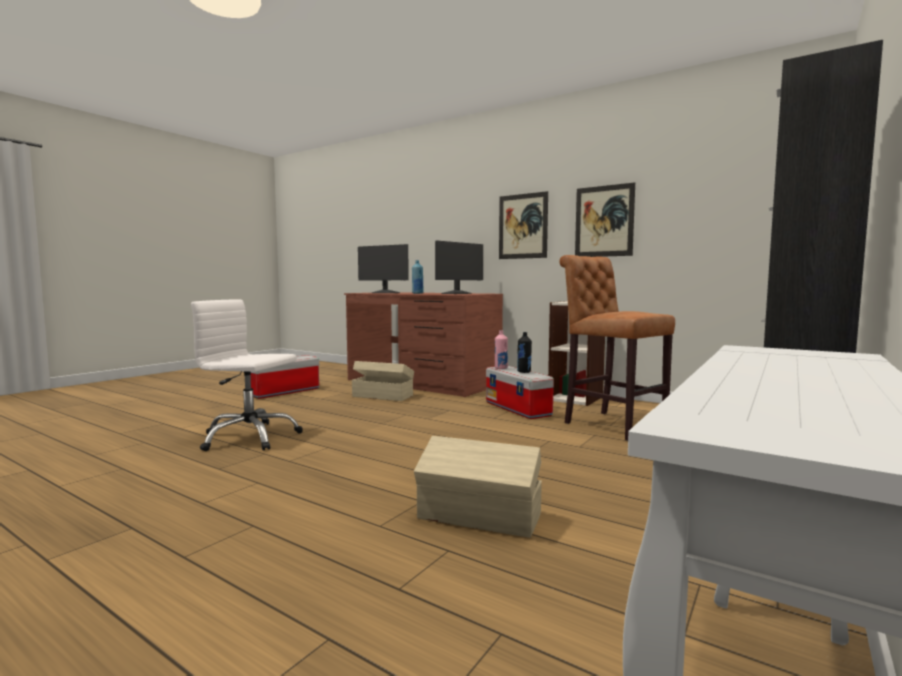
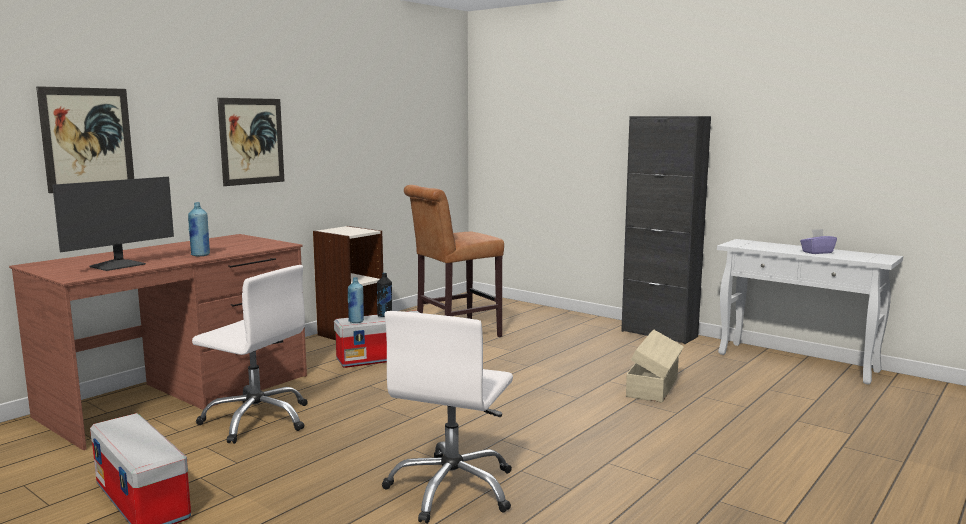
camera: 85 degrees left, 5 degrees up
(382, 396) = (257, 419): beige storage box -> white office chair
(457, 293) = (237, 244): monitor -> none
(500, 368) = (356, 321): pink bottle -> blue bottle
(604, 221) = (336, 139): picture -> picture (87, 139)
(776, 383) = (817, 252): none -> purple tissue box

